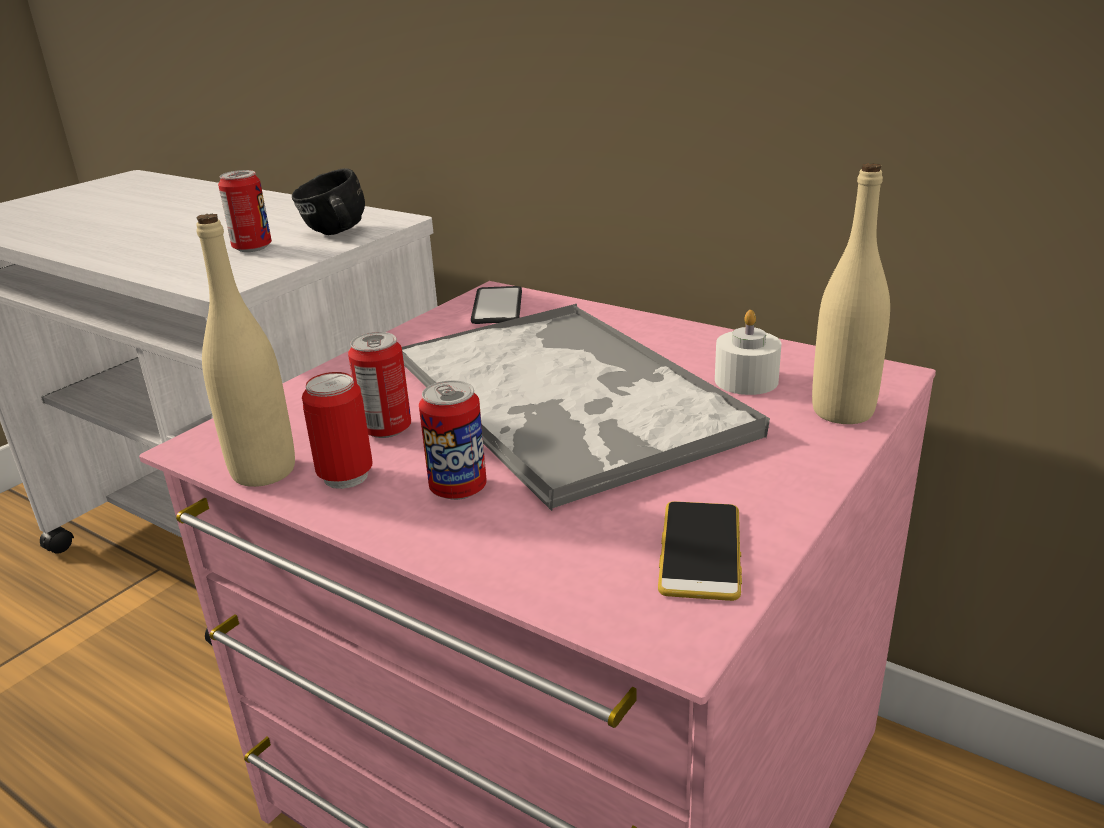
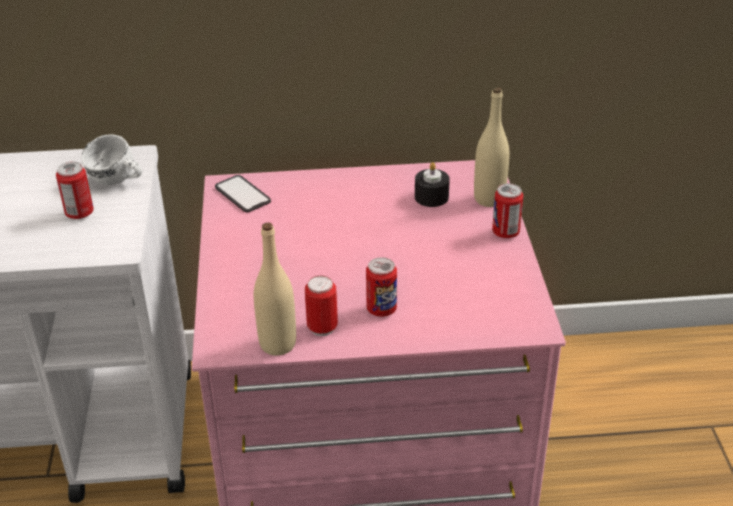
camera: 40 degrees left, 10 degrees up
(334, 234) = (116, 182): black mug -> white mug
(386, 429) = (302, 296): can -> can (505, 232)
(567, 398) = (364, 241): tray -> none
(700, 550) = (507, 290): phone -> none
(746, 380) = (431, 197): white candle -> black candle

